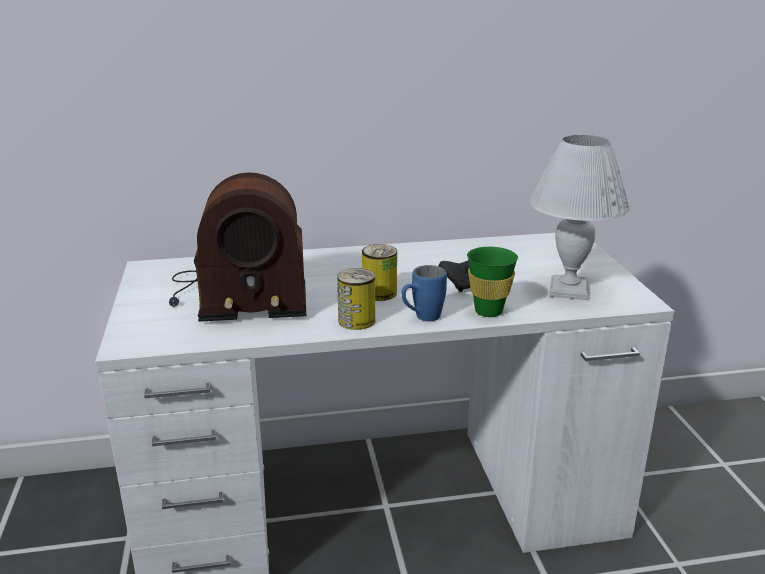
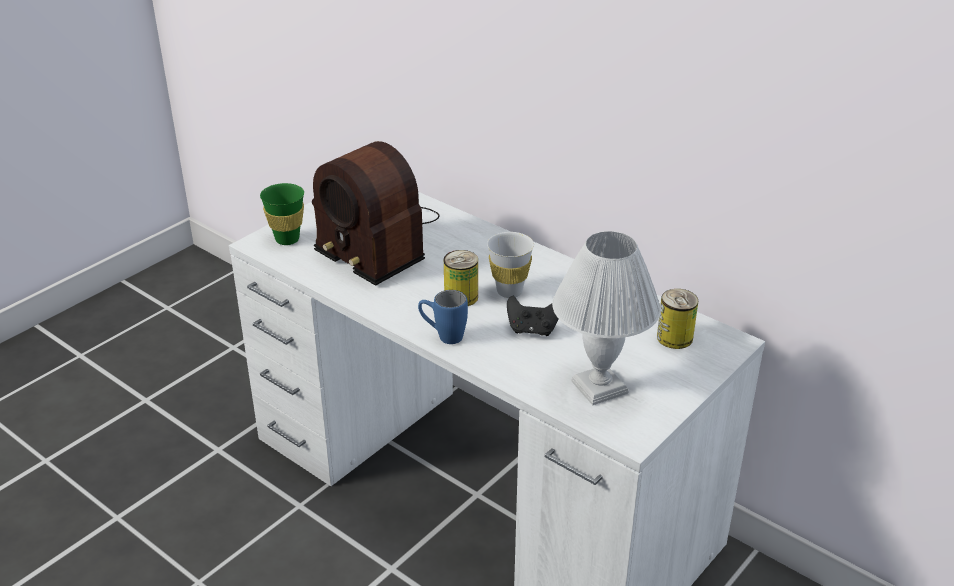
camera: 50 degrees right, 10 degrees up
(356, 321) = (401, 310): can -> can (674, 338)
(402, 275) = (509, 291): none -> white cup
(488, 311) = (497, 362): green cup -> green cup (287, 239)

